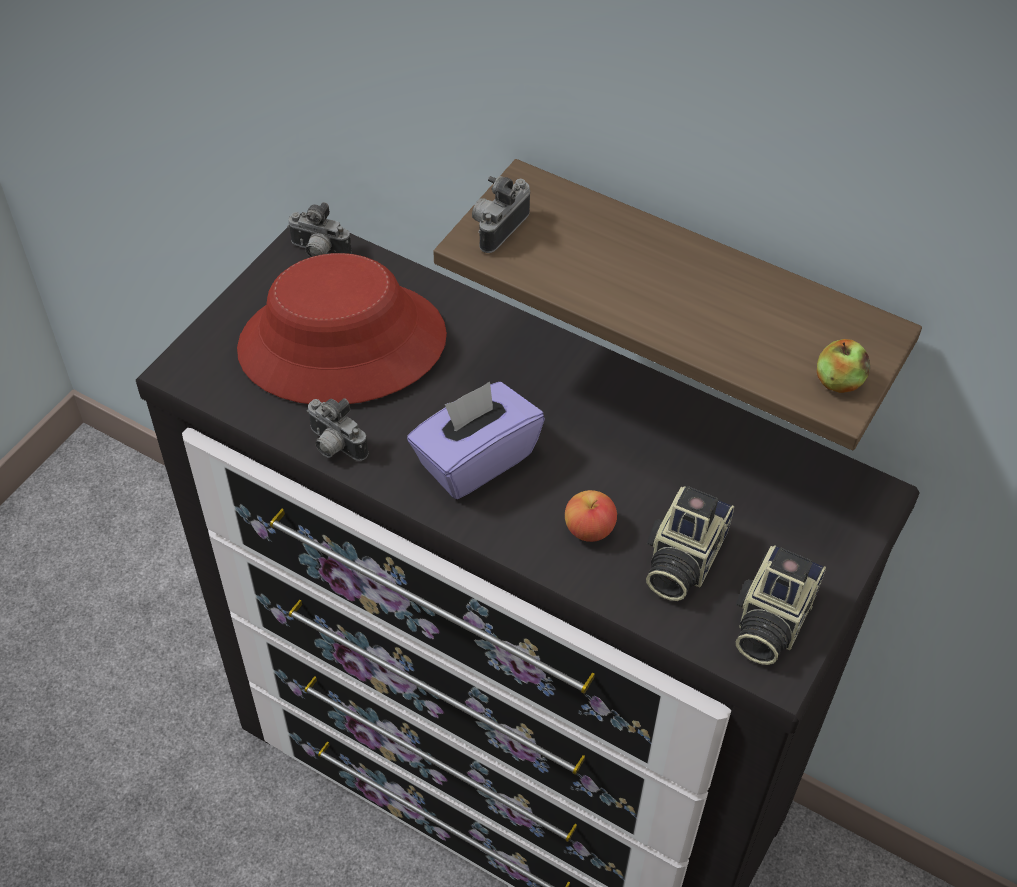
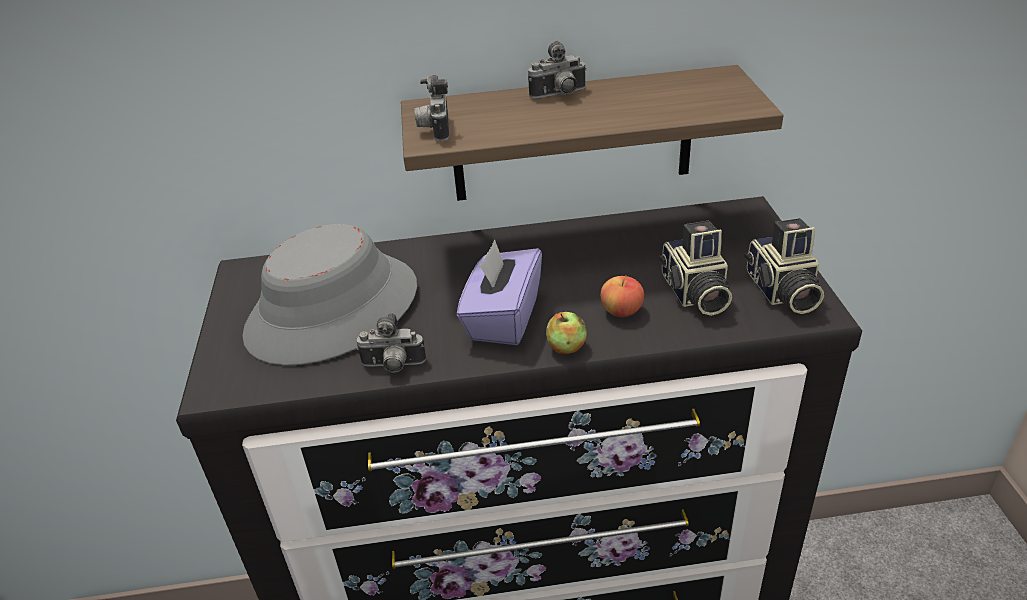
camera: 35 degrees left, 15 degrees down
(318, 252) = (258, 274): camera -> camera (559, 95)
(342, 345) = (333, 311): red hat -> grey hat
(838, 381) = (735, 99): apple -> apple (566, 347)

